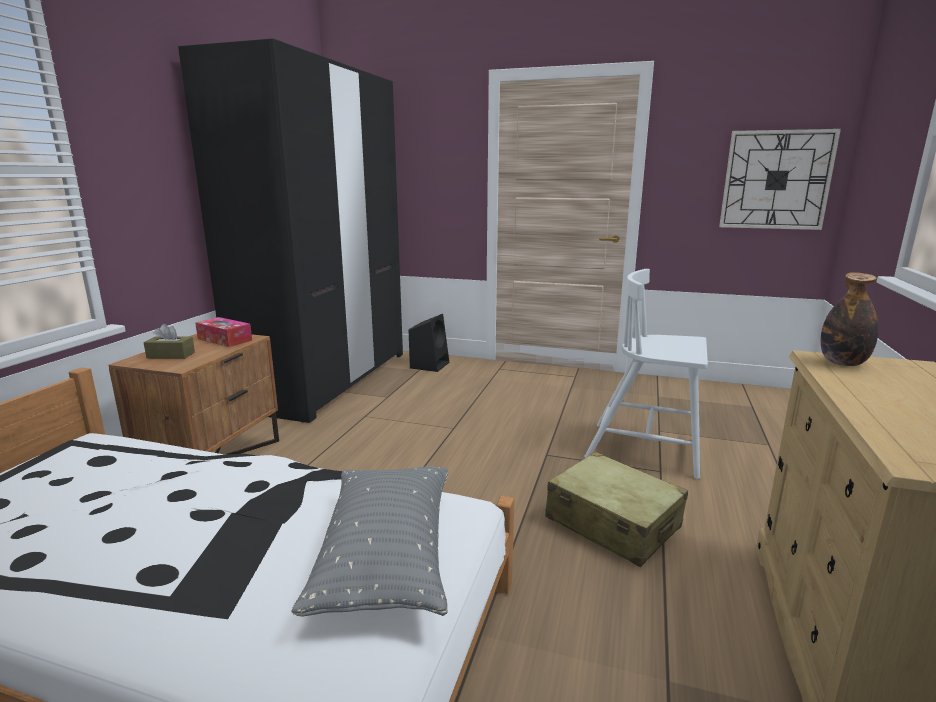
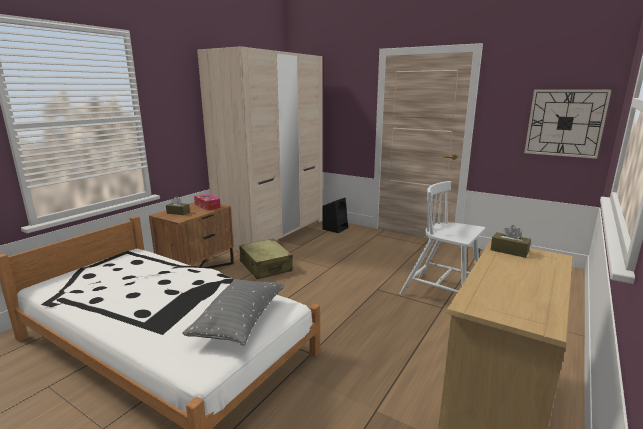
camera: 15 degrees right, 0 degrees up
(328, 379) = (273, 232): black wardrobe -> beige wardrobe
(612, 523) = (394, 331): beige suitcase -> beige suitcase (265, 266)
(842, 363) = (509, 251): bottle -> brown tissue box

